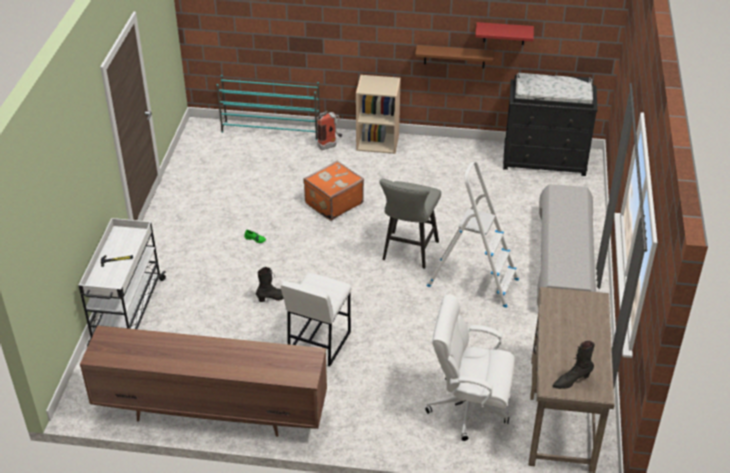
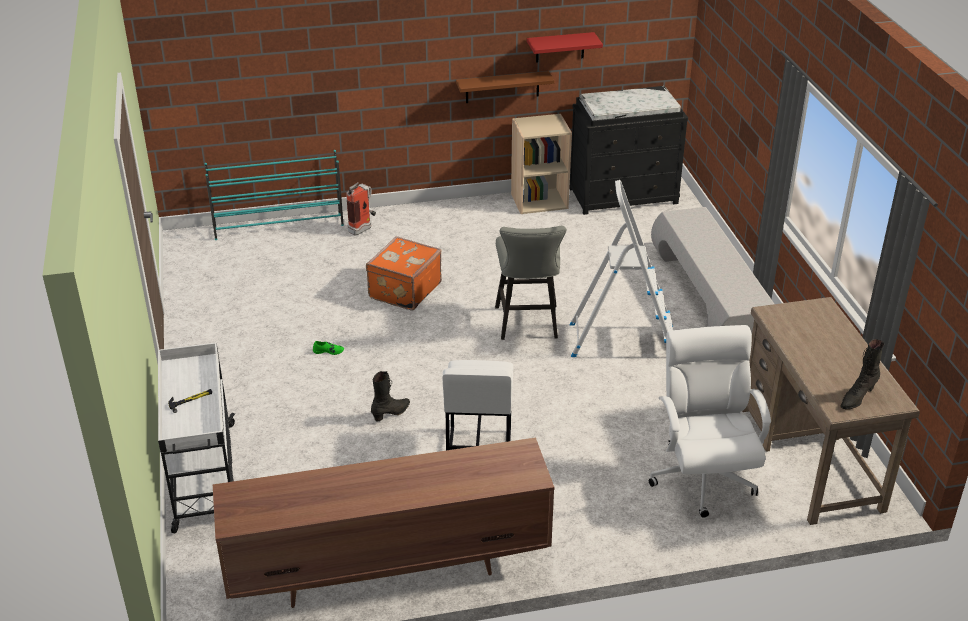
camera: 20 degrees left, 5 degrees down
(378, 142) = (420, 214): beige bookcase -> beige bookcase (540, 200)
(469, 407) = (702, 479): white office chair -> white office chair turned 90 degrees clockwise

